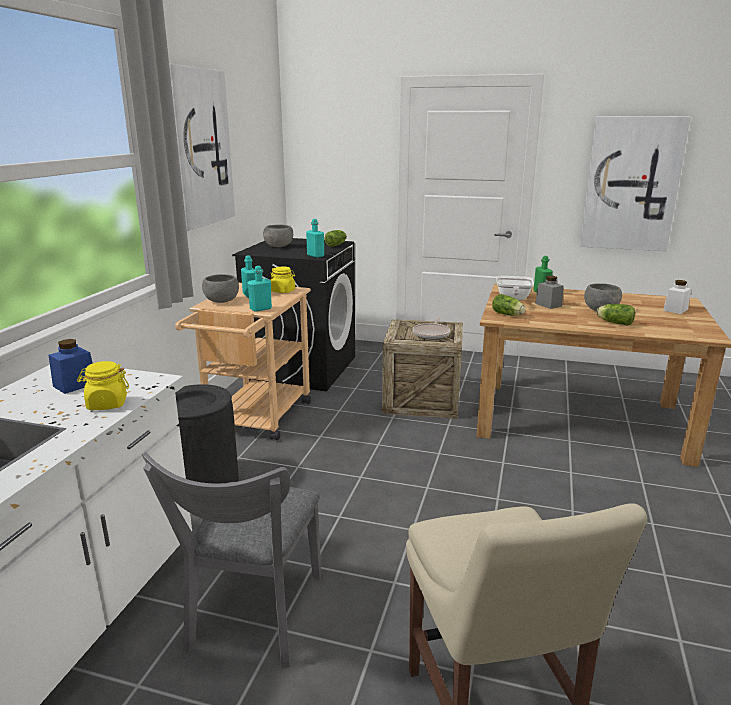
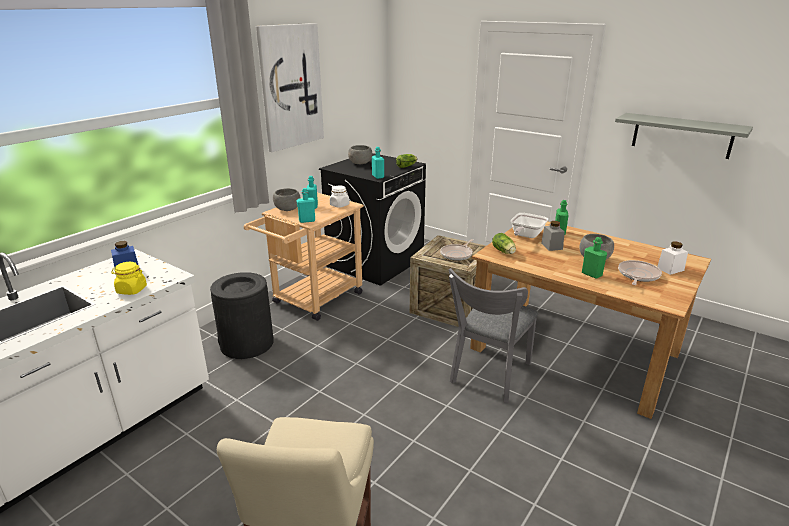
camera: 20 degrees right, 5 degrees up
(253, 619) = (216, 451): grey chair -> grey chair (488, 376)
(283, 291) = (339, 205): yellow jar -> white jar
(614, 322) = (591, 274): lettuce -> green bottle
(631, 184) = (682, 135): picture -> grey shelf
(654, 318) = (638, 275): none -> frying pan

